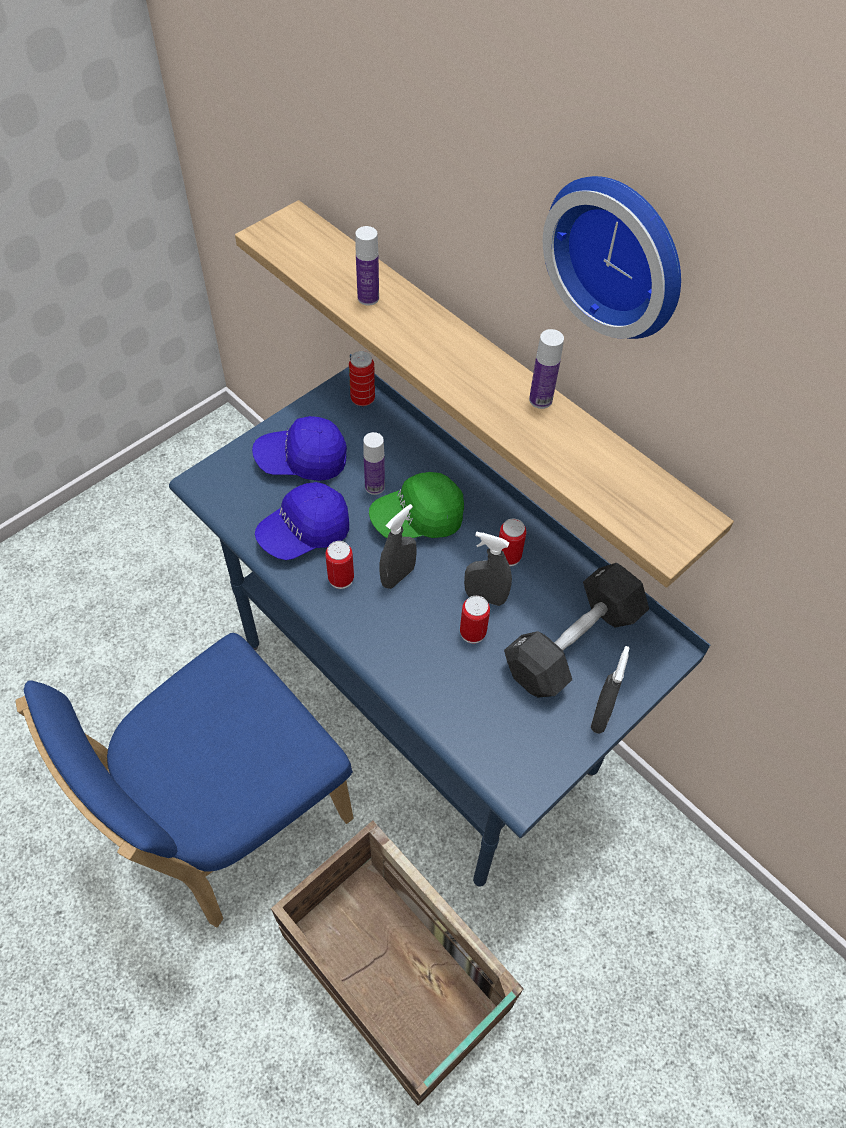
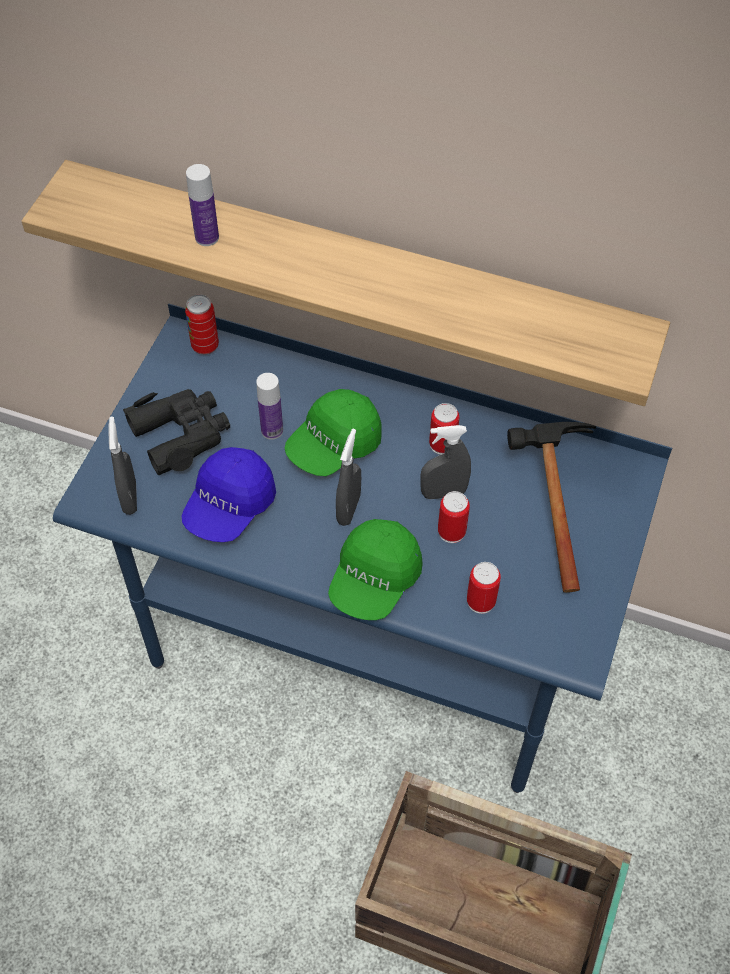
camera: 25 degrees left, 0 degrees up
(229, 820) = (235, 853): blue chair -> none
(302, 460) = (181, 434): blue cap -> black binoculars
(341, 578) = (294, 535): can -> can (481, 601)
(384, 644) = (374, 580): none -> green cap
(540, 400) = (436, 276): bottle -> none
(573, 643) = (548, 501): black dumbbell -> hammer
(600, 715) = (610, 555): grey spray bottle -> grey spray bottle (130, 498)
(620, 253) = (499, 111): wall clock -> none

